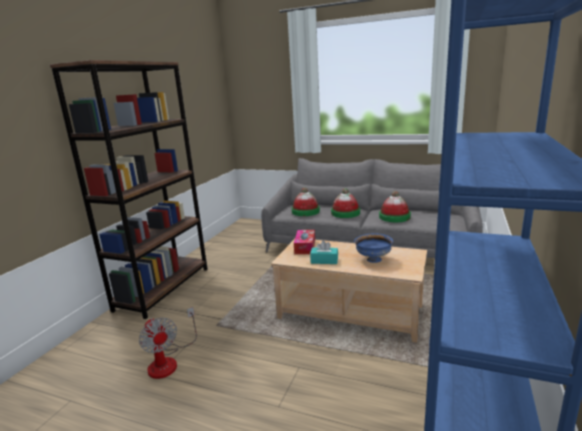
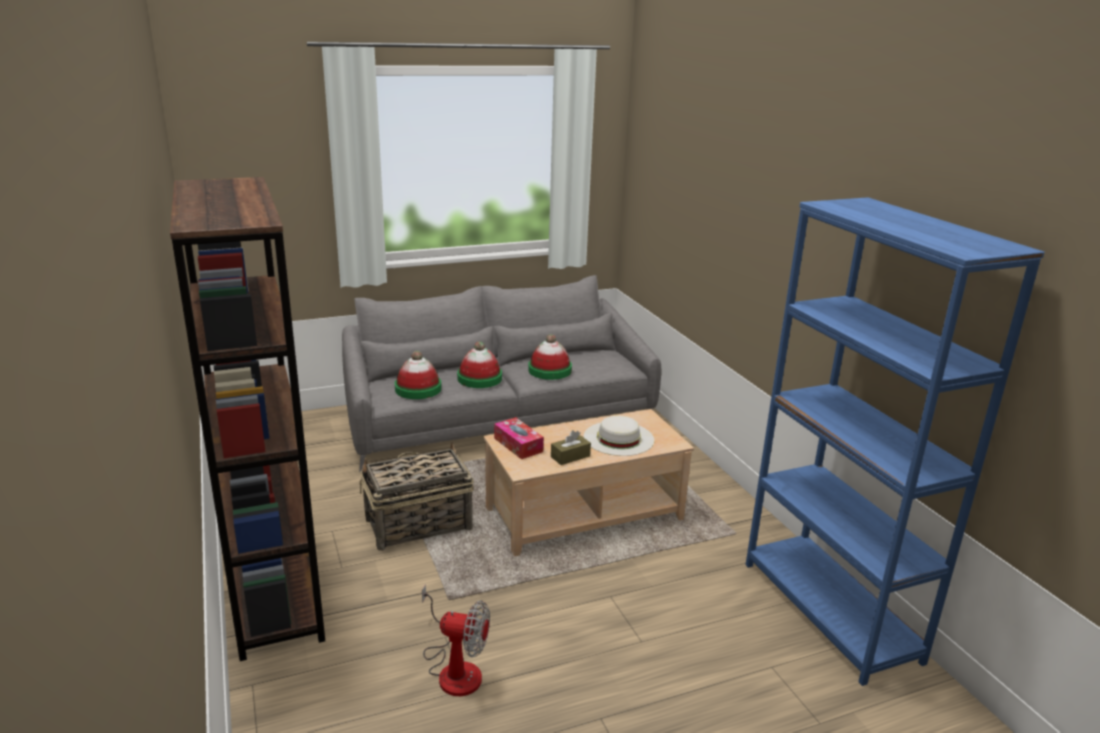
camera: 45 degrees left, 5 degrees up
(255, 284) = (417, 524): none -> basket
(324, 261) = (570, 456): turquoise tissue box -> brown tissue box
(373, 260) = (618, 438): blue bowl -> white hat

